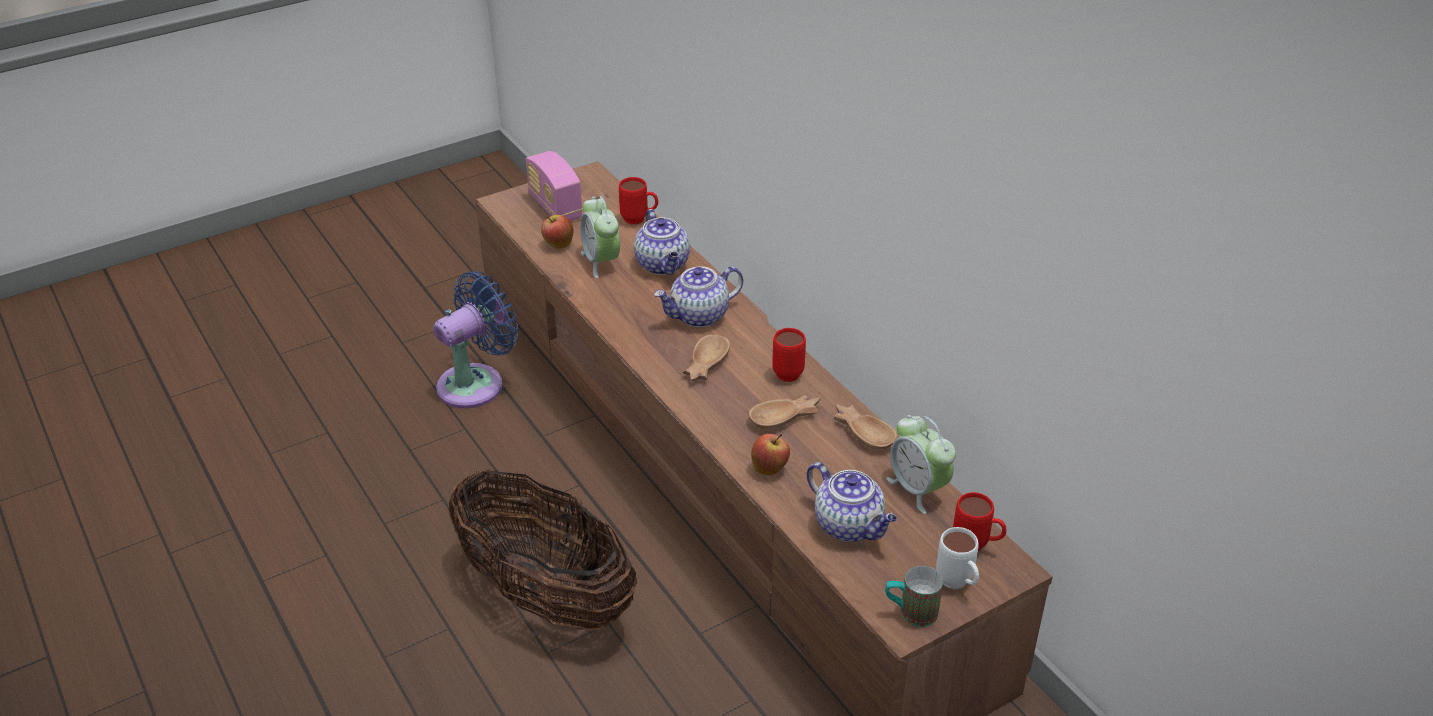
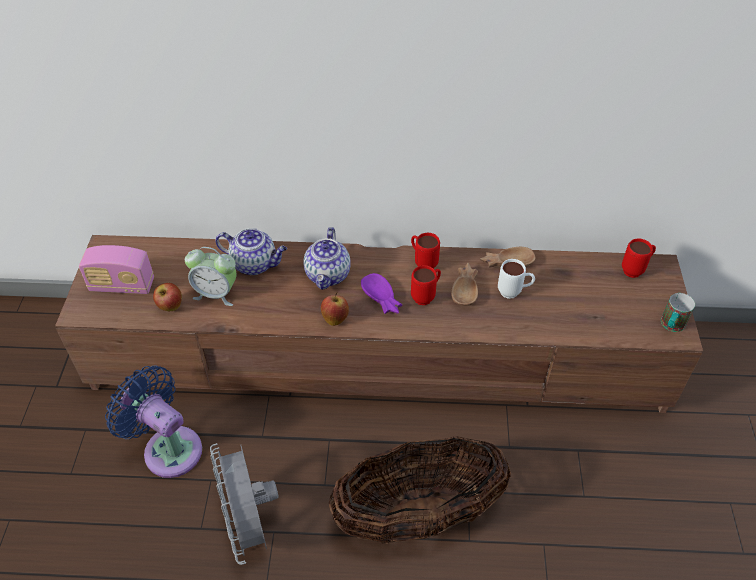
camera: 55 degrees left, 10 degrees up
(438, 480) = (250, 525): none -> grey fan
(476, 383) = (168, 448): blue fan -> blue fan turned 45 degrees counterclockwise
(639, 220) = (190, 249): red mug -> red mug (426, 296)
(704, 365) = (381, 299): brown bowl -> purple bowl
(770, 469) = (507, 321): apple -> apple (335, 318)
(850, 526) = (584, 313): teapot -> none
(918, 489) = (573, 267): alarm clock -> none
(957, 585) = (661, 294): white mug -> white mug (514, 293)

